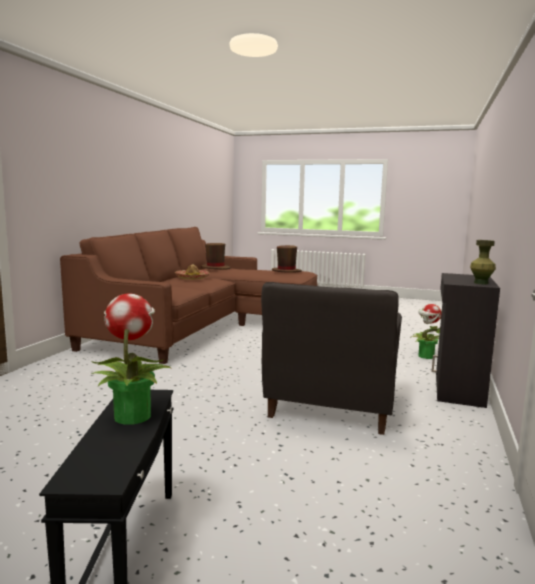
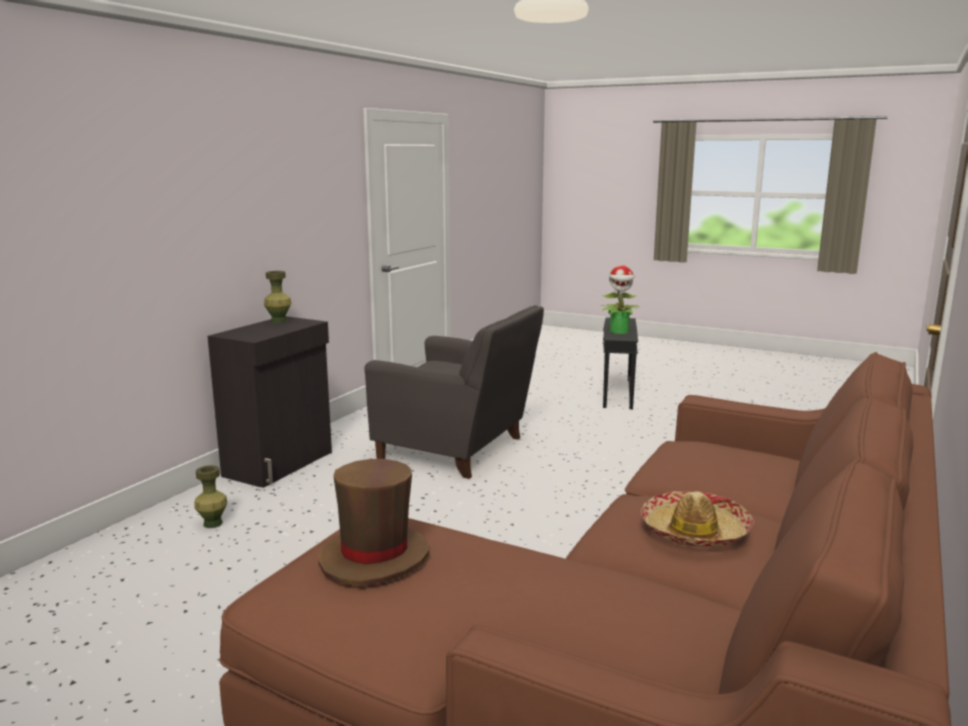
camera: 170 degrees left, 5 degrees up
(215, 268) = (645, 616): brown hat -> none
(330, 409) = (459, 450): grey armchair -> grey armchair turned 90 degrees clockwise
(425, 356) = (212, 523): potted plant -> green vase

